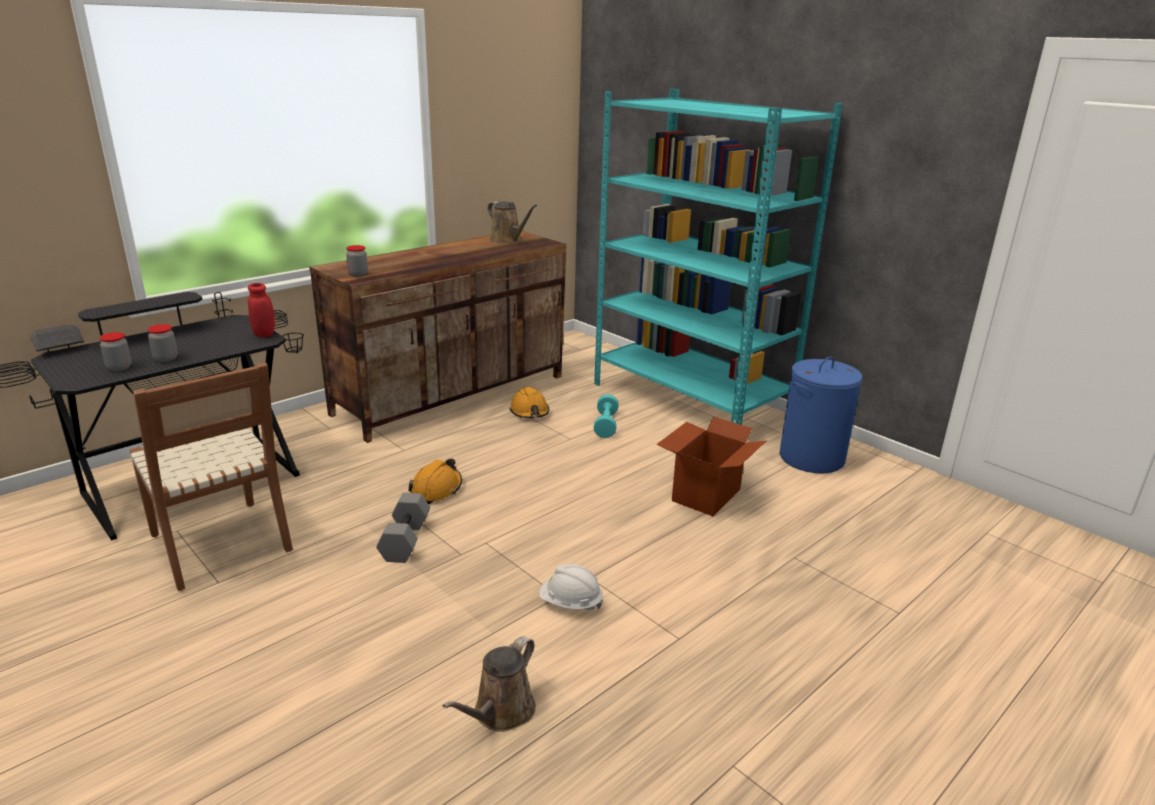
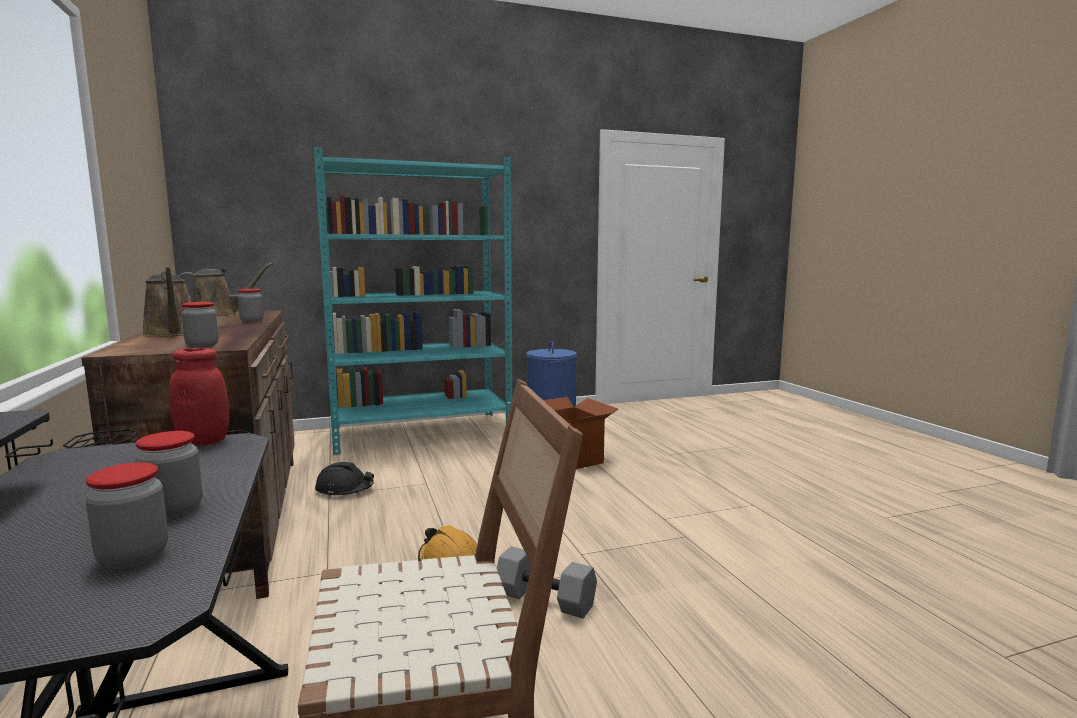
camera: 65 degrees left, 15 degrees down
(484, 254) = (252, 321): none -> jar
(500, 713) = (846, 589): brown watering can -> brown watering can (172, 333)
(529, 412) = (344, 490): orange hard hat -> black hard hat
(570, 603) = (698, 533): white hard hat -> none
(605, 425) = (420, 466): turquoise dumbbell -> none

